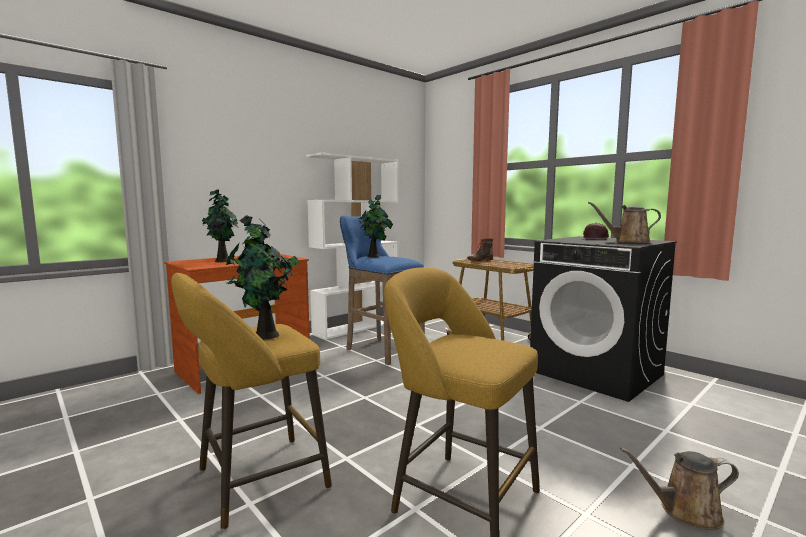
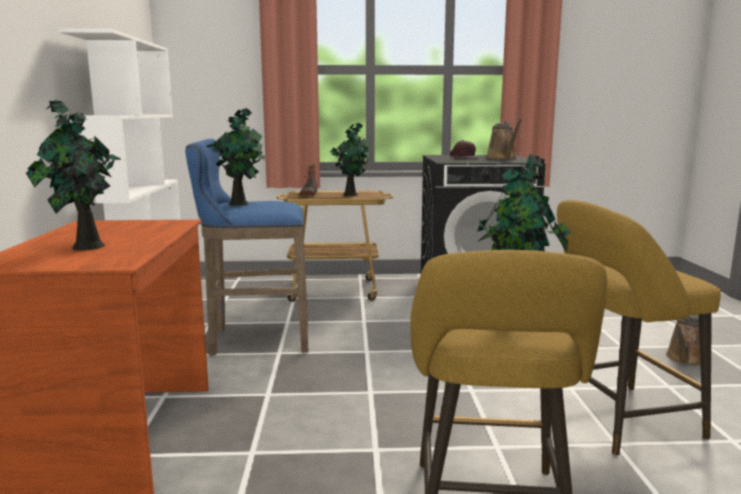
camera: 50 degrees left, 5 degrees up
(506, 264) = (351, 195): none -> potted plant
(628, 242) = (502, 158): brown watering can -> brown watering can turned 60 degrees counterclockwise

